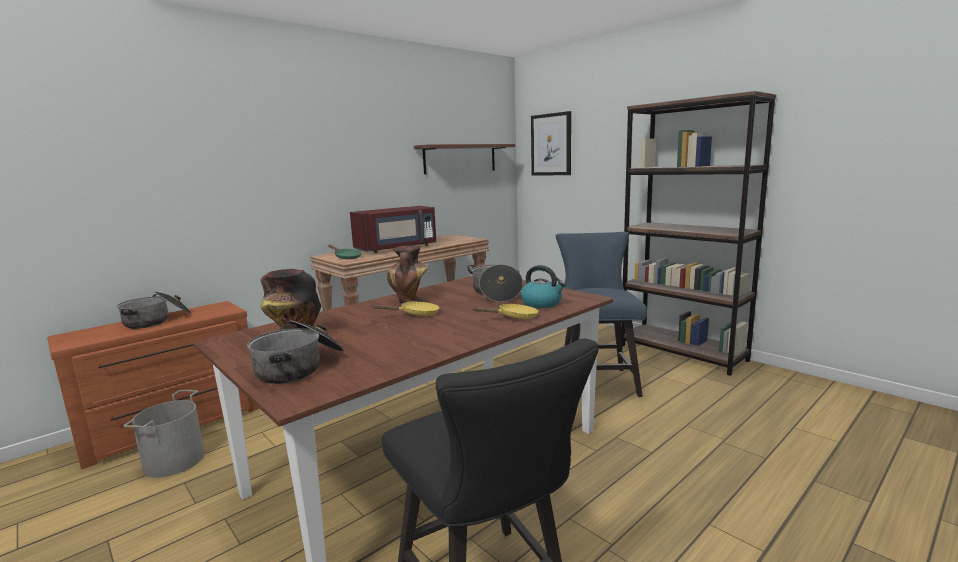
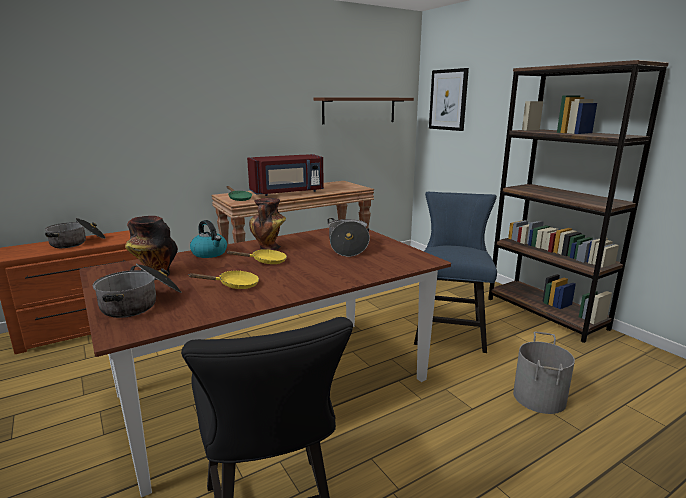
camera: 10 degrees right, 5 degrees up
(173, 461) = (80, 357): grey bucket -> grey bucket (538, 397)
(514, 317) = (346, 274): yellow frying pan -> yellow frying pan (234, 285)
(542, 303) = (381, 262): kettle -> kettle (210, 253)

